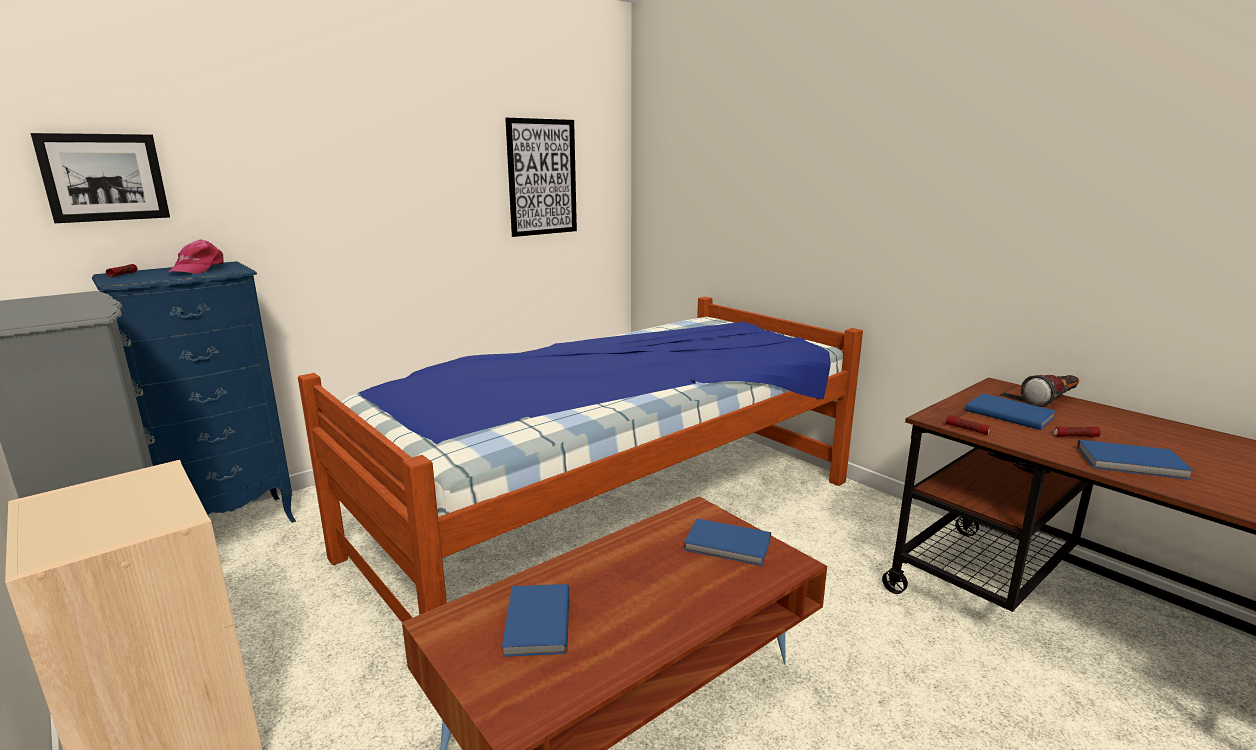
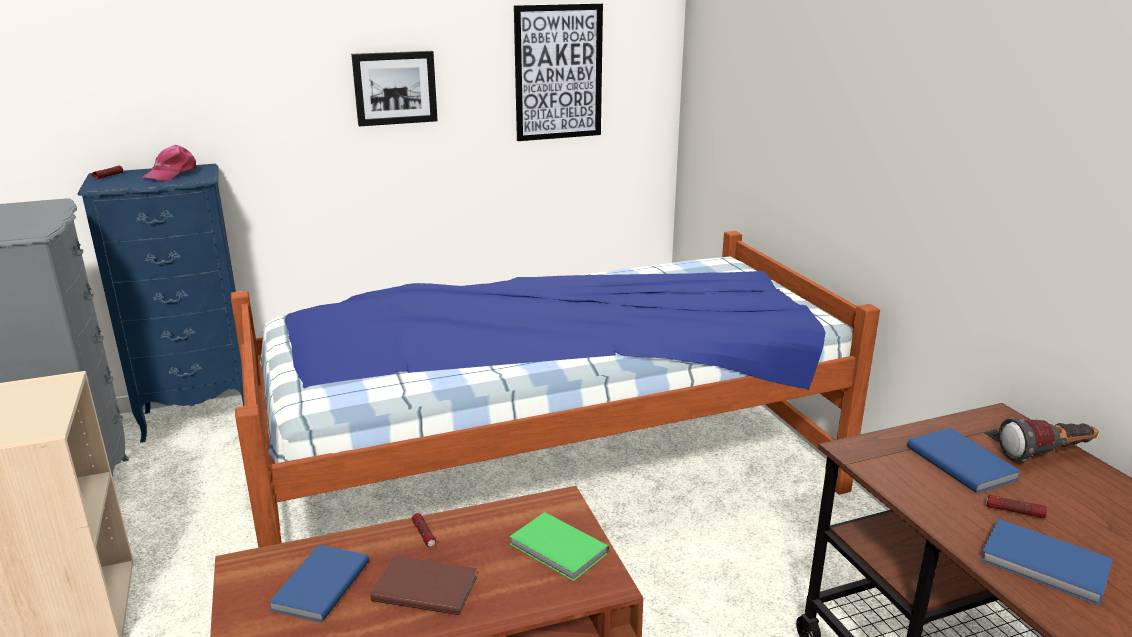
camera: 20 degrees right, 5 degrees up
(104, 177) = (98, 83): picture -> picture (395, 88)
(638, 600) = (425, 587): none -> brown book
(728, 546) = (558, 550): blue book -> green book
(967, 429) = (877, 474): flashlight -> flashlight (424, 534)

